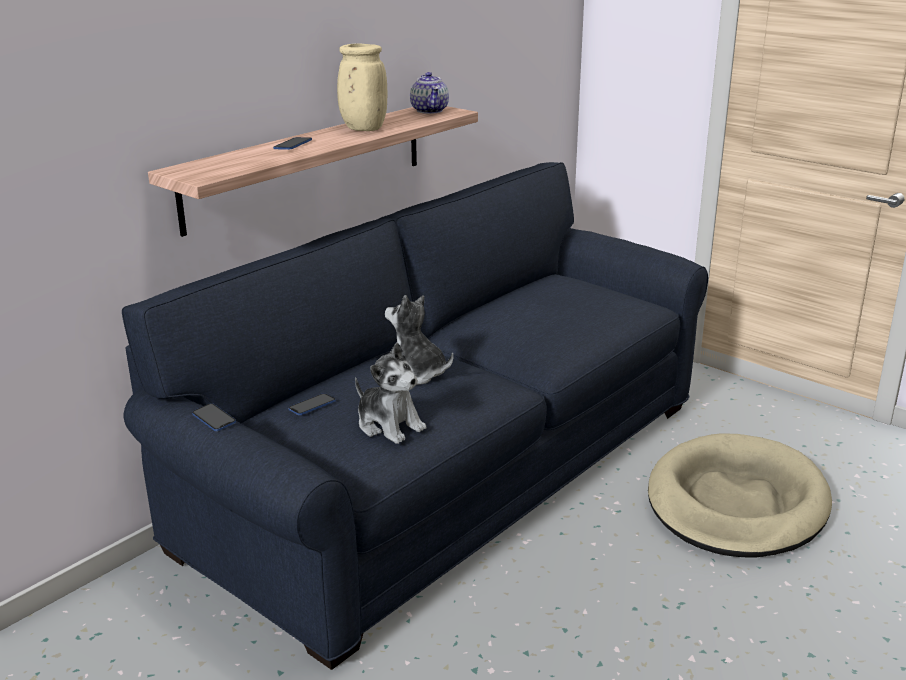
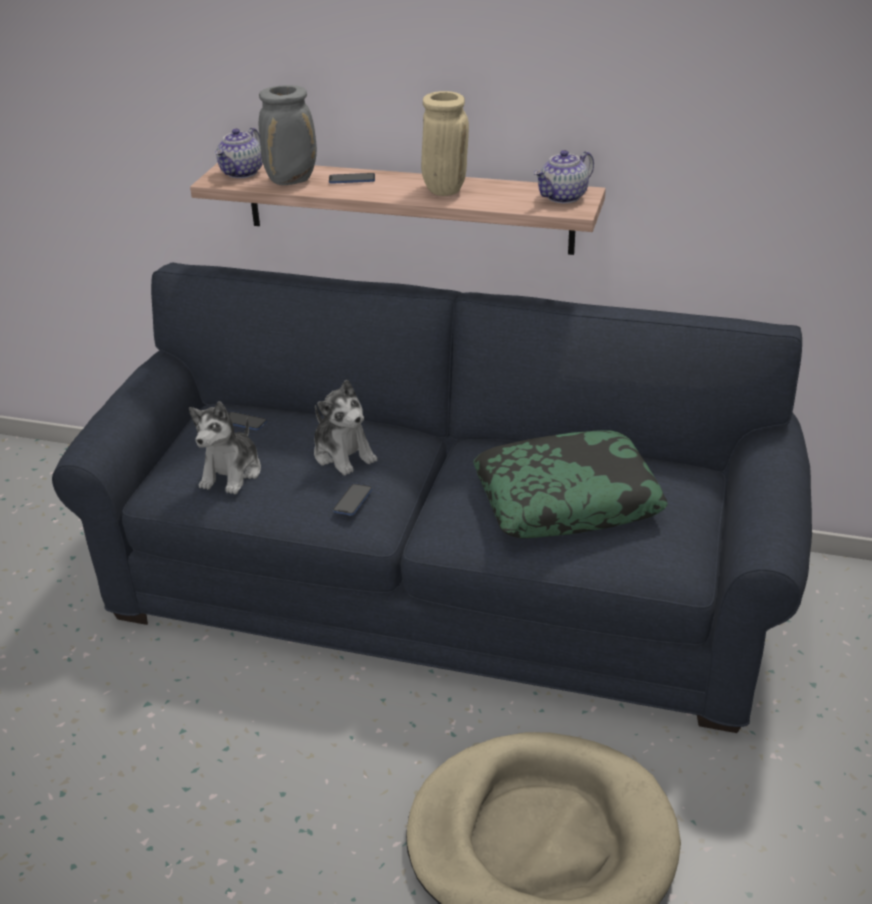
camera: 65 degrees right, 10 degrees up
(204, 169) = (242, 173): none -> teapot
(214, 418) = (141, 380): phone -> phone (352, 500)
(256, 158) = (292, 180): none -> grey vase
(416, 373) = (343, 454): plush toy -> plush toy turned 135 degrees clockwise
(558, 312) = (566, 499): none -> pillow

